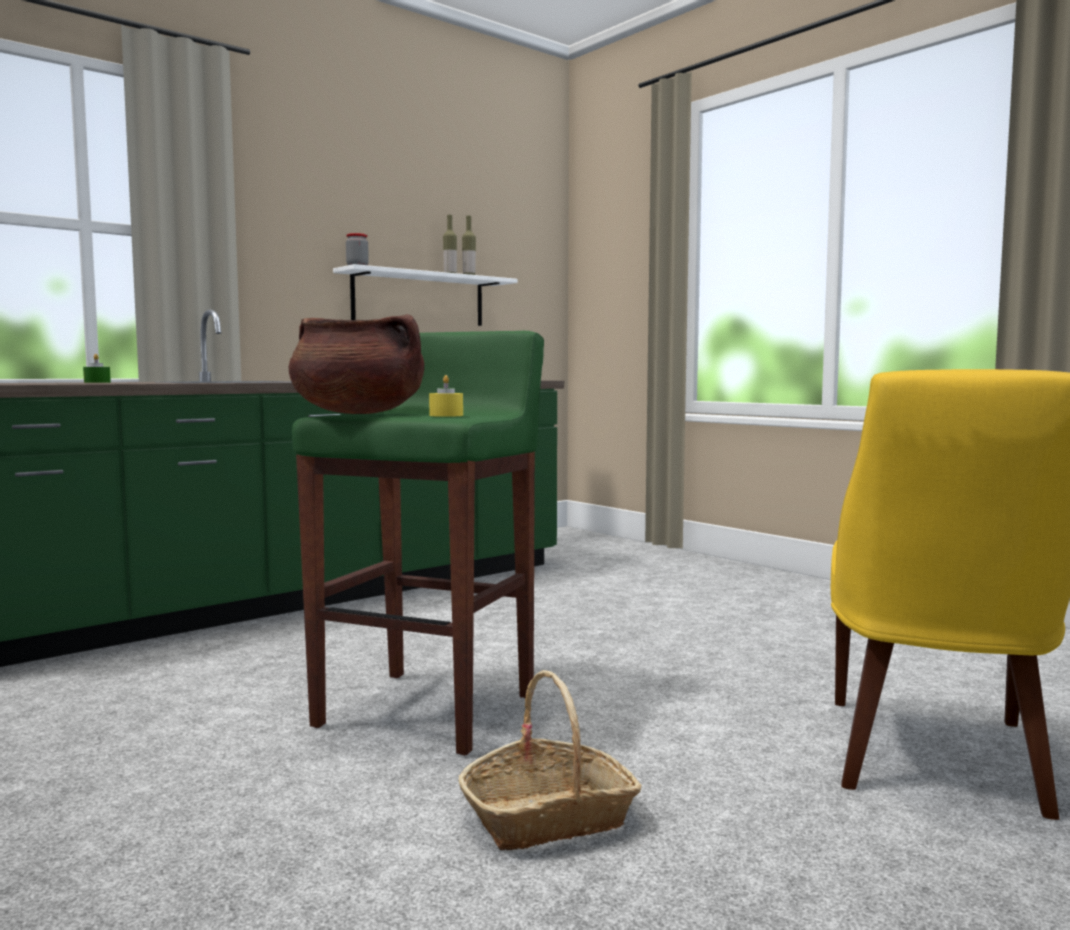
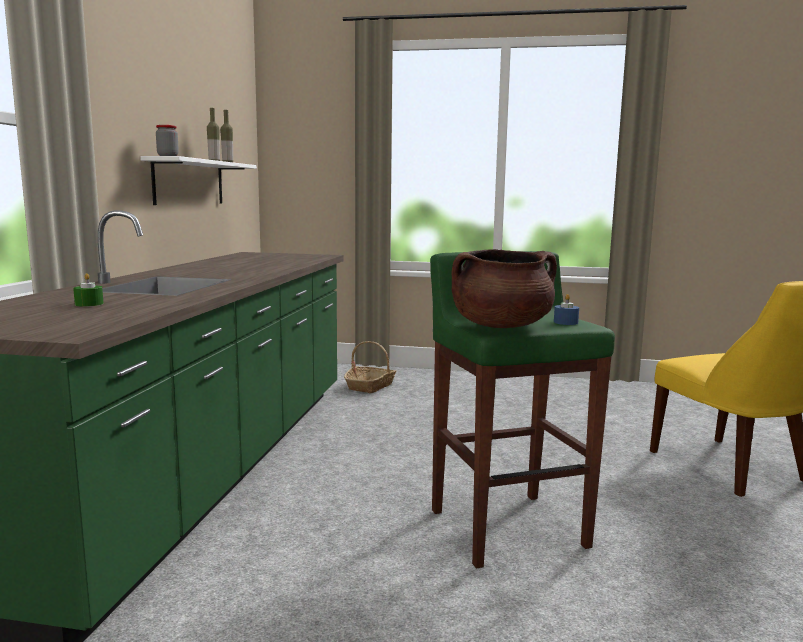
camera: 40 degrees left, 5 degrees up
(446, 415) = (565, 322): yellow candle -> blue candle
(549, 817) = (694, 564): basket -> basket (370, 386)

